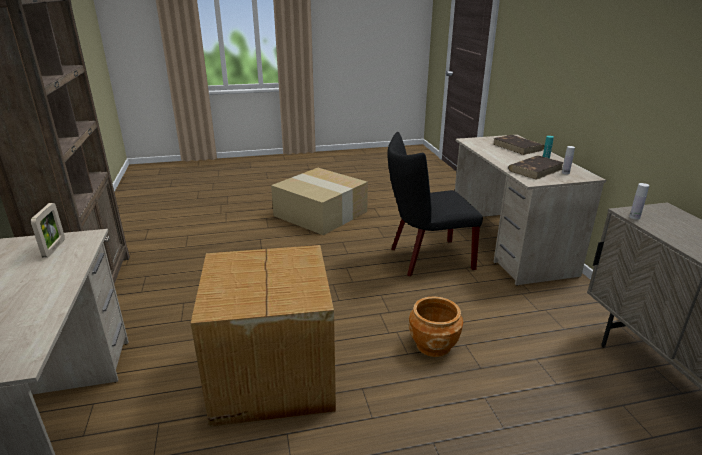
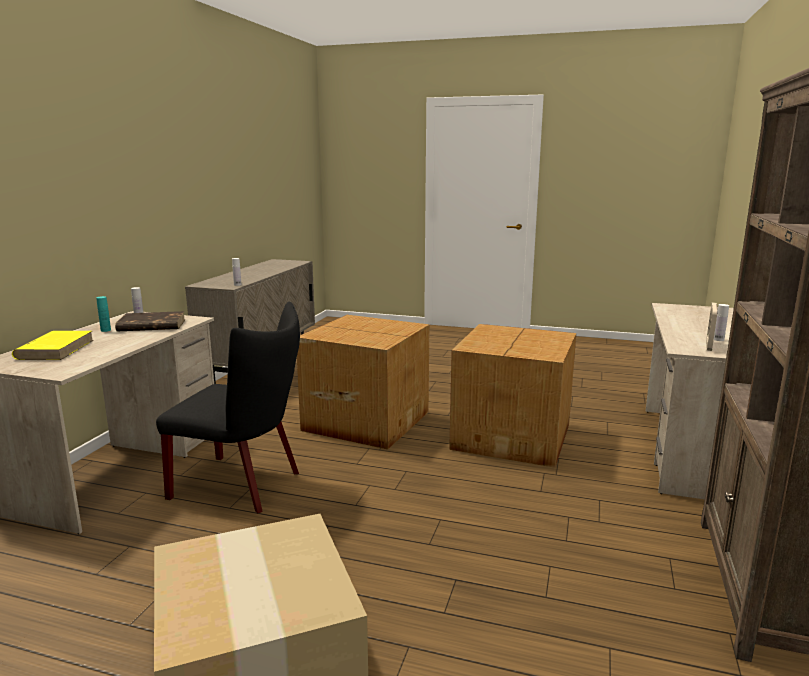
camera: 150 degrees left, 10 degrees down
(30, 263) = (718, 339): none -> white bottle
(433, 345) = (366, 420): brown planter -> cardboard box
(518, 147) = (55, 349): brown book -> yellow book

